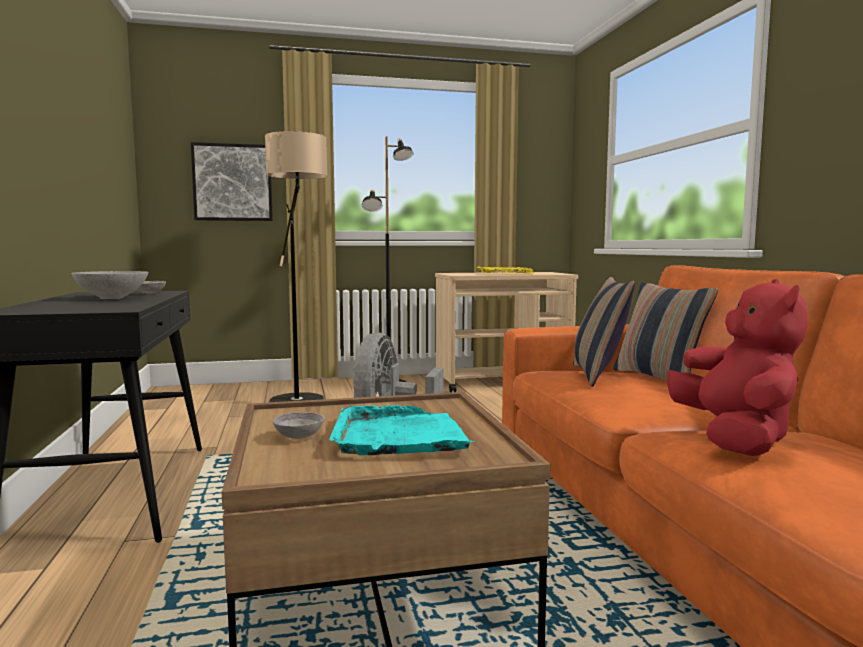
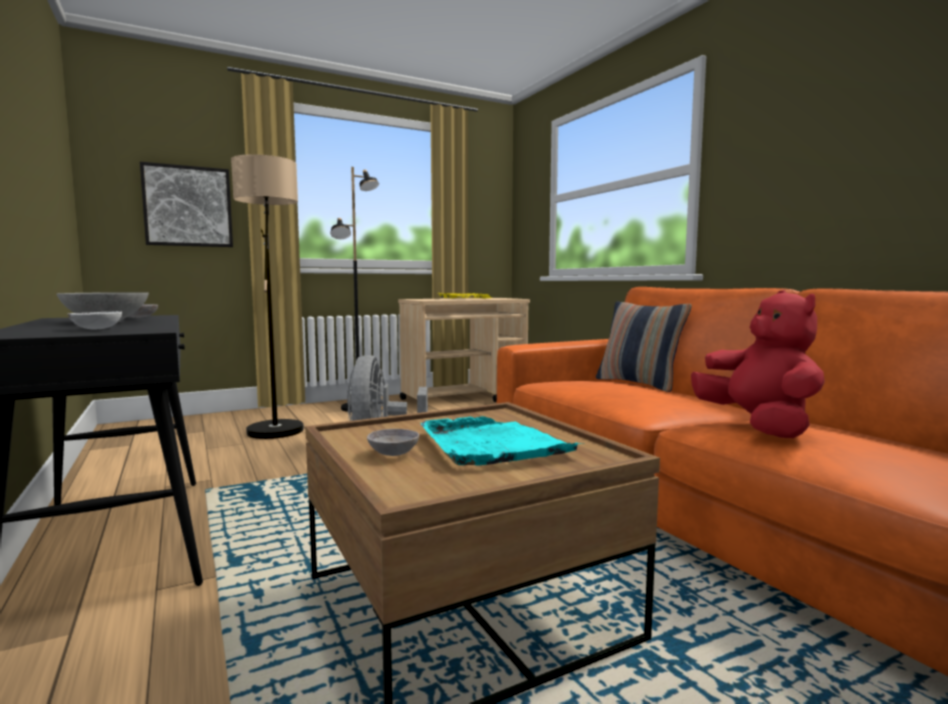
camera: 15 degrees left, 0 degrees up
(86, 306) = (96, 329): none -> white bowl
(598, 375) = (596, 383): pillow -> none

